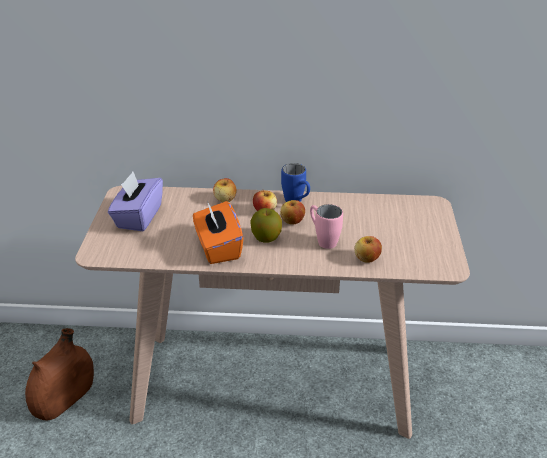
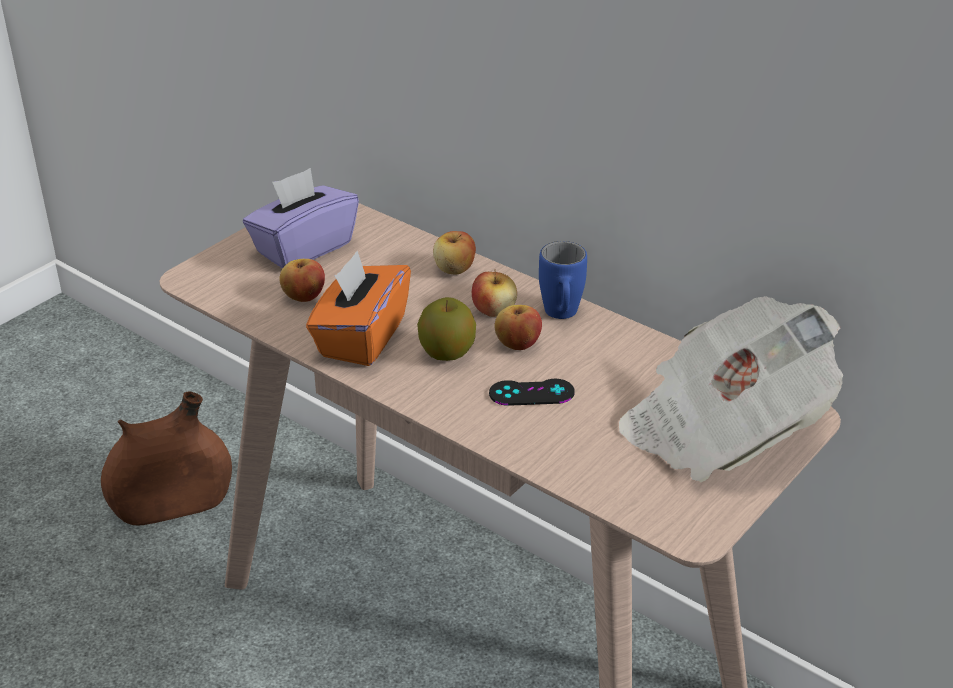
camera: 35 degrees right, 0 degrees up
(323, 240) = (531, 393): pink mug -> black game controller
(366, 259) = (566, 453): apple -> apple (303, 296)
(412, 222) = (722, 429): none -> newspaper

